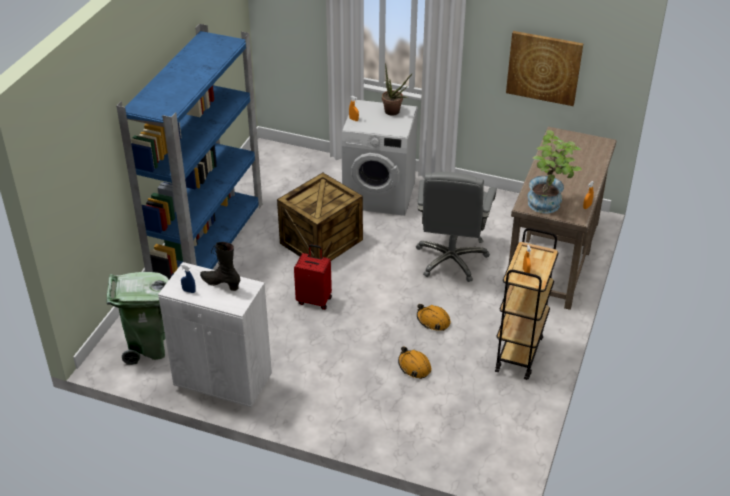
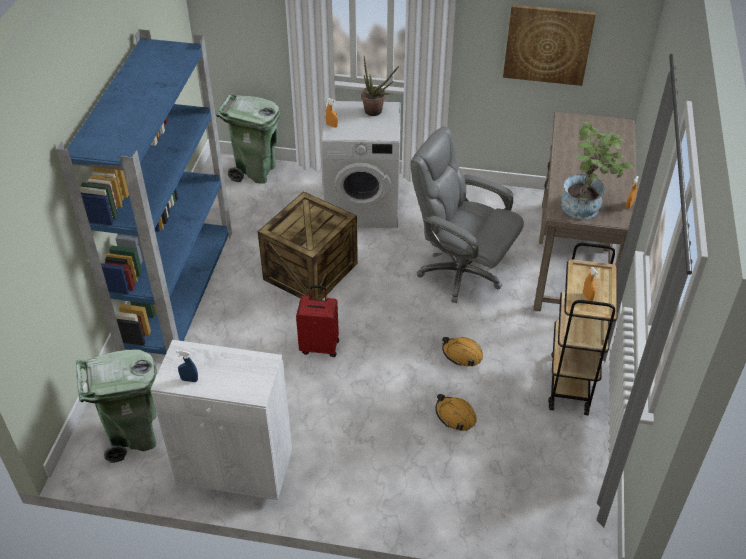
camera: 10 degrees left, 5 degrees up
(221, 283) = (227, 364): black boot -> none
(294, 157) = (256, 171): none -> green trash can
(451, 258) = (462, 273): grey office chair -> grey office chair turned 120 degrees clockwise

